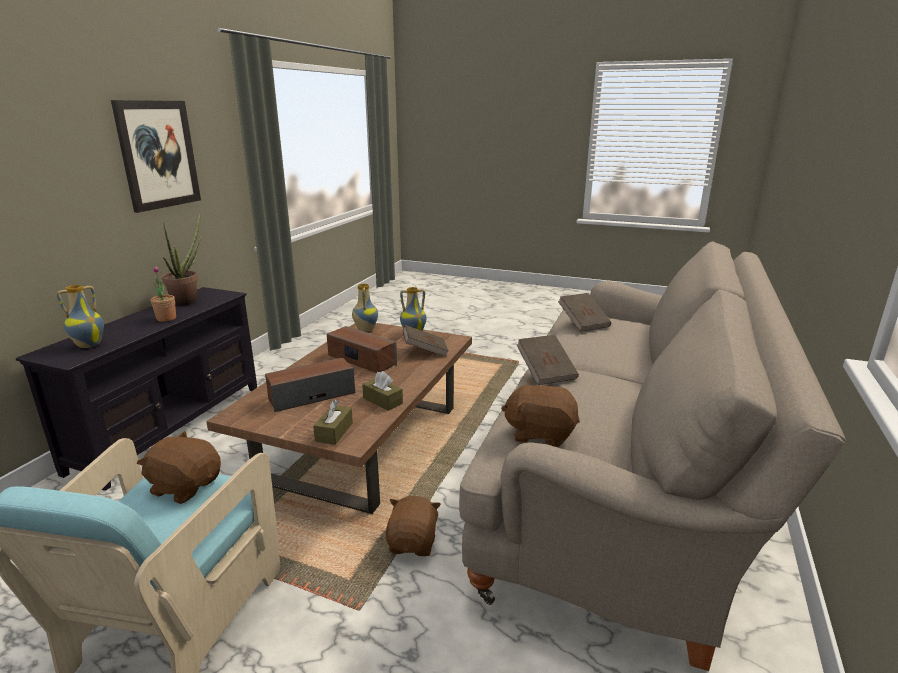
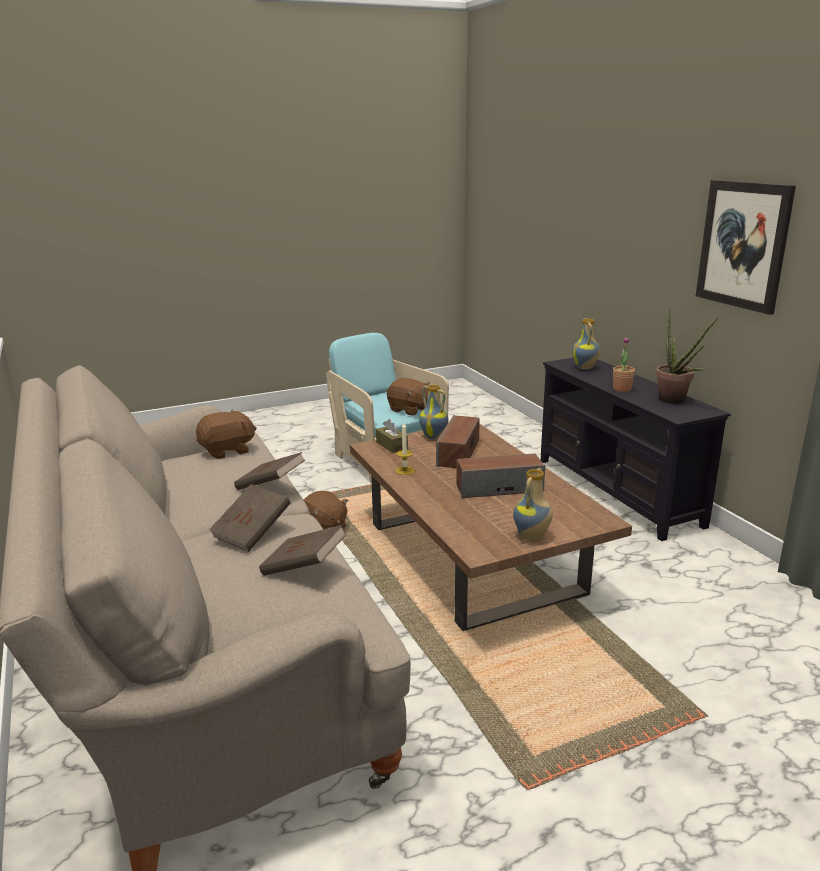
camera: 135 degrees right, 0 degrees up
(186, 486) = (409, 410): brown plush toy -> brown plush toy turned 60 degrees clockwise
(365, 330) = (587, 516): vase -> vase (434, 437)
(382, 401) = (404, 470): brown tissue box -> candle
(425, 351) = (471, 522): brown book -> brown book (252, 533)

